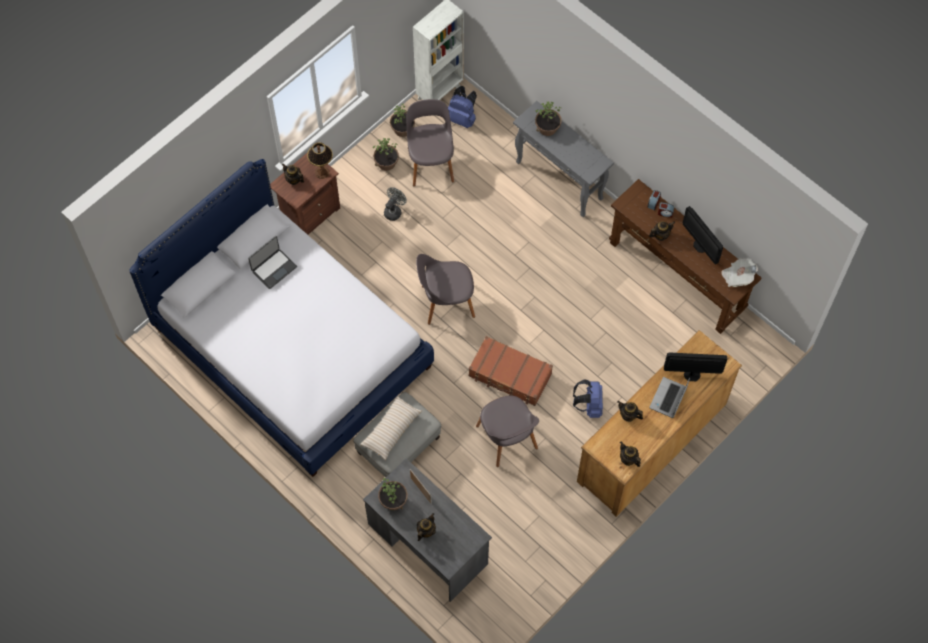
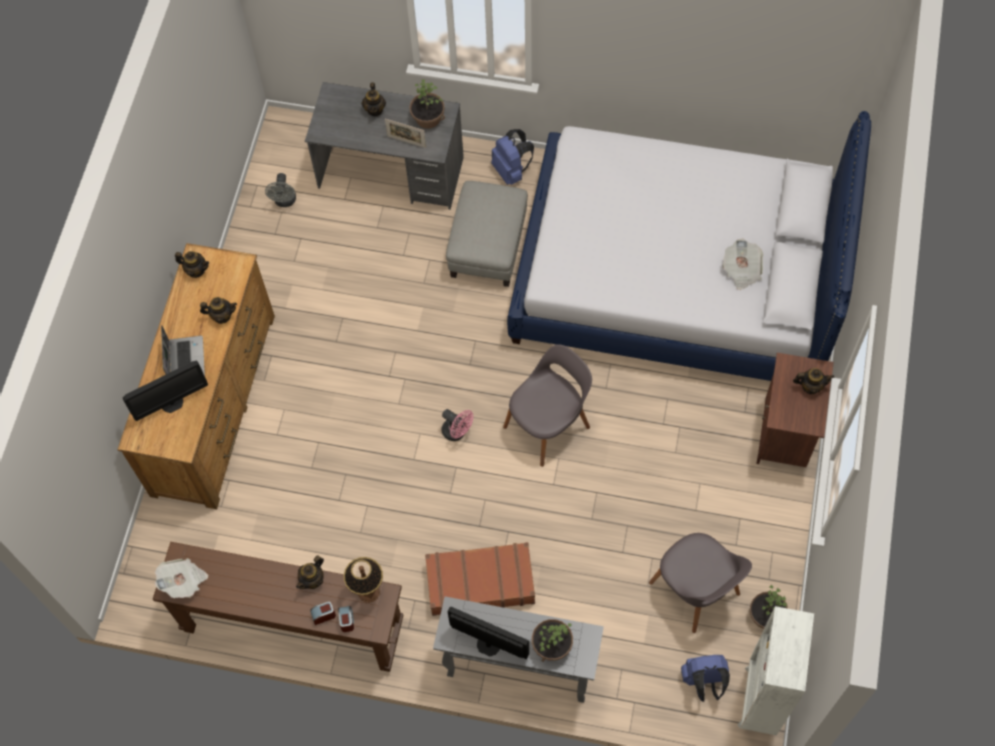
camera: 150 degrees right, 0 degrees up
(273, 268) = (741, 270): laptop -> newspaper
(322, 172) = (785, 416): table lamp -> table lamp (368, 591)
(386, 163) = (749, 556): potted plant -> none
(391, 430) = (492, 215): beige pillow -> none
(394, 211) = (691, 499): grey fan -> grey fan (285, 201)
(505, 330) = (457, 432): none -> pink fan
(507, 439) = (377, 316): grey chair -> none
(510, 375) = (418, 385): brown suitcase -> brown suitcase (480, 582)
(589, 406) = (308, 403): blue backpack -> blue backpack (511, 171)
(700, 245) = (253, 596): monitor -> monitor (488, 645)

